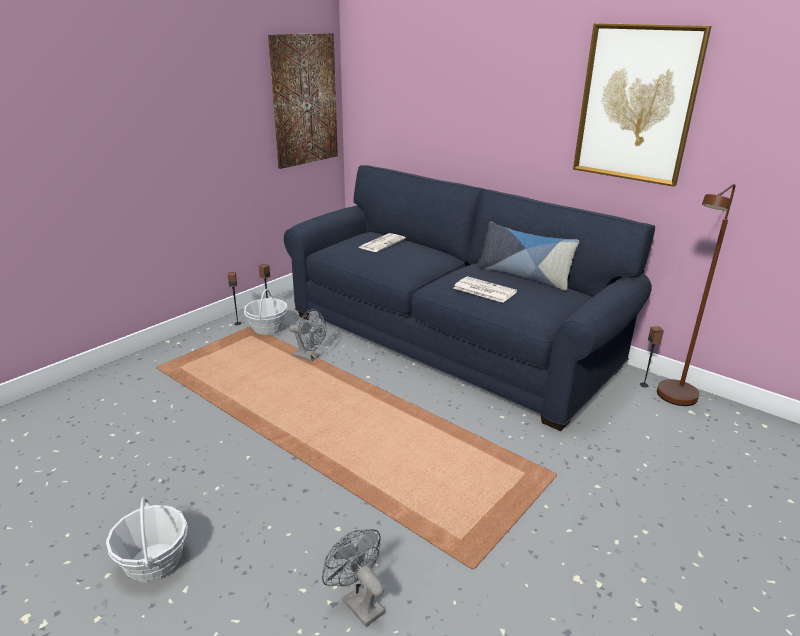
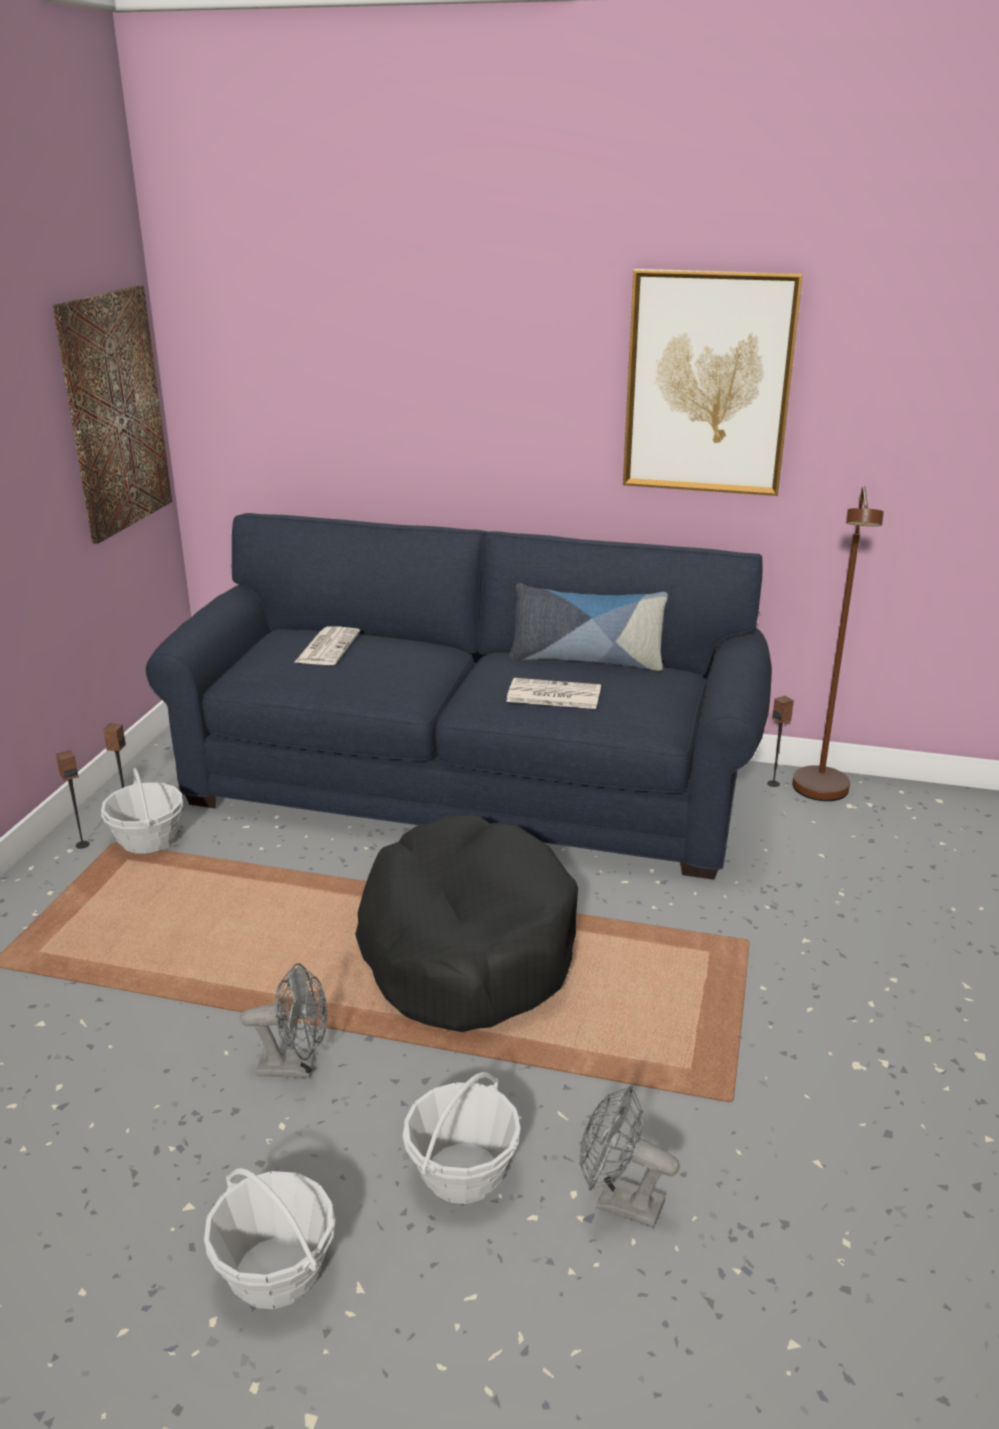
camera: 25 degrees left, 0 degrees up
(285, 549) = (462, 1173): none -> basket
(310, 357) = (264, 870): grey fan -> grey fan (296, 1066)
(382, 426) = (466, 946): none -> black dog bed

